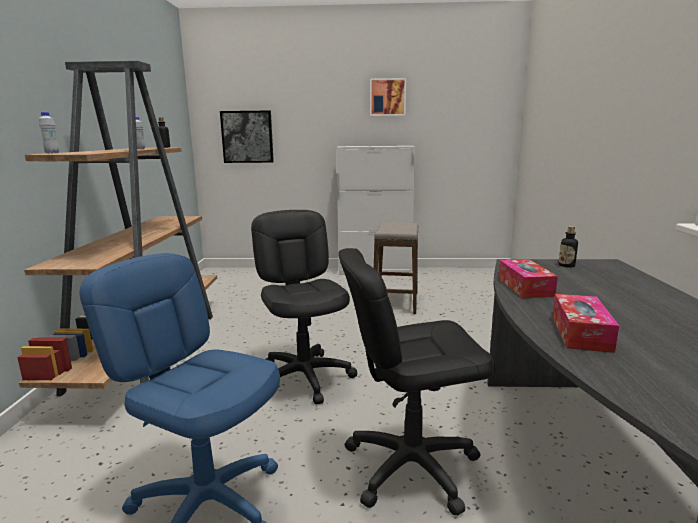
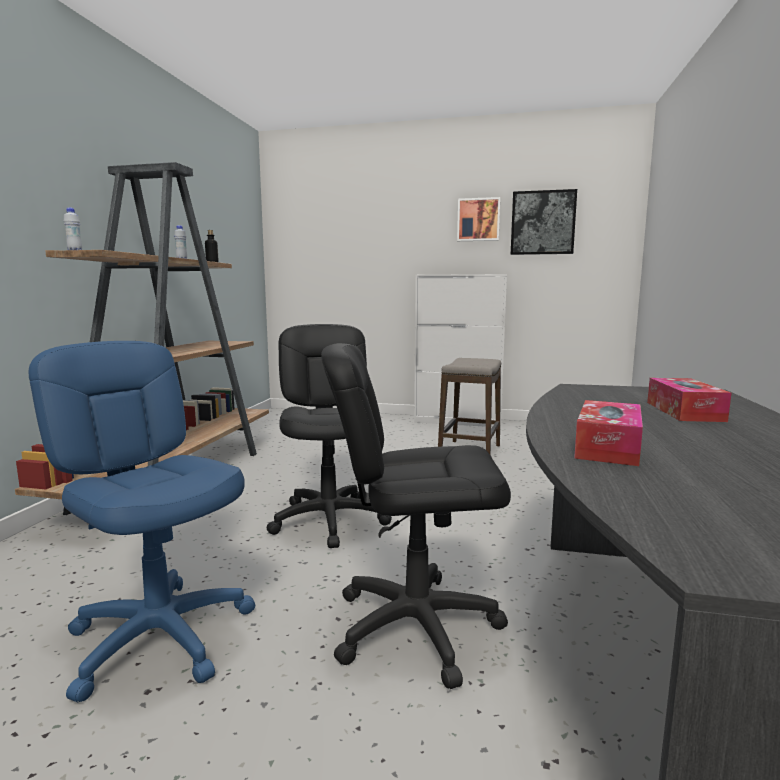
camera: 10 degrees right, 5 degrees down
(247, 137) = (322, 265): picture -> picture (542, 223)
(525, 287) = (572, 406): tissue box -> tissue box (684, 411)
(566, 265) = (647, 392): bottle -> none

